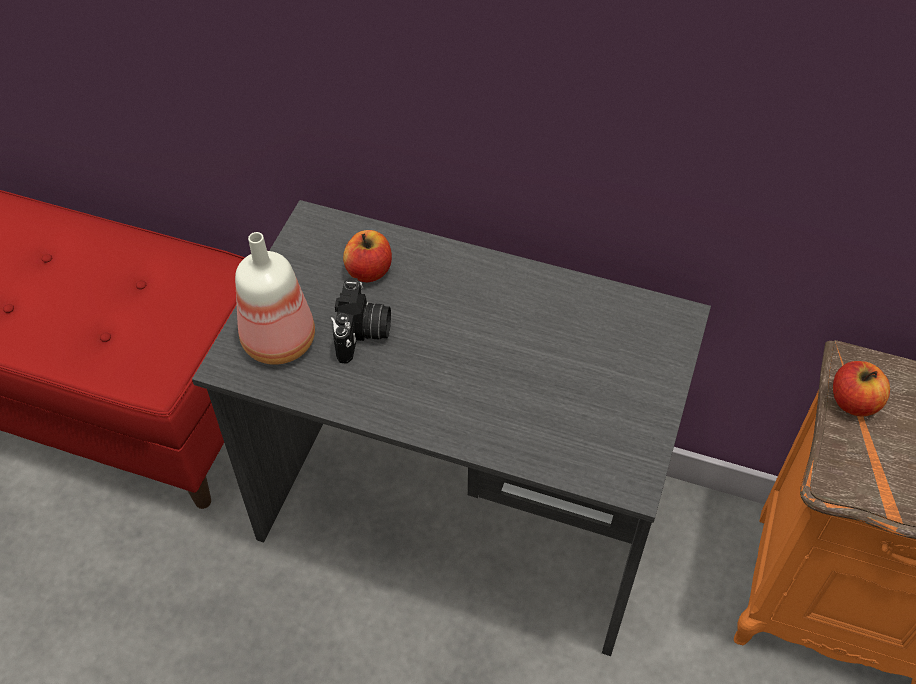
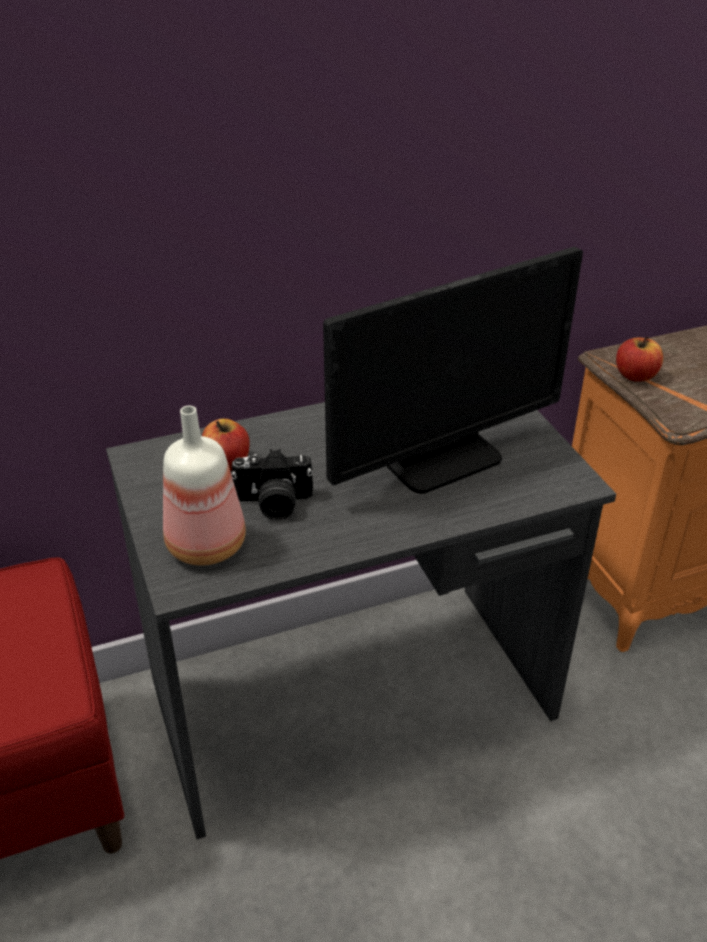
camera: 40 degrees left, 15 degrees down
(363, 334) = (273, 504): camera -> camera turned 120 degrees clockwise
(541, 378) = (442, 459): none -> monitor

